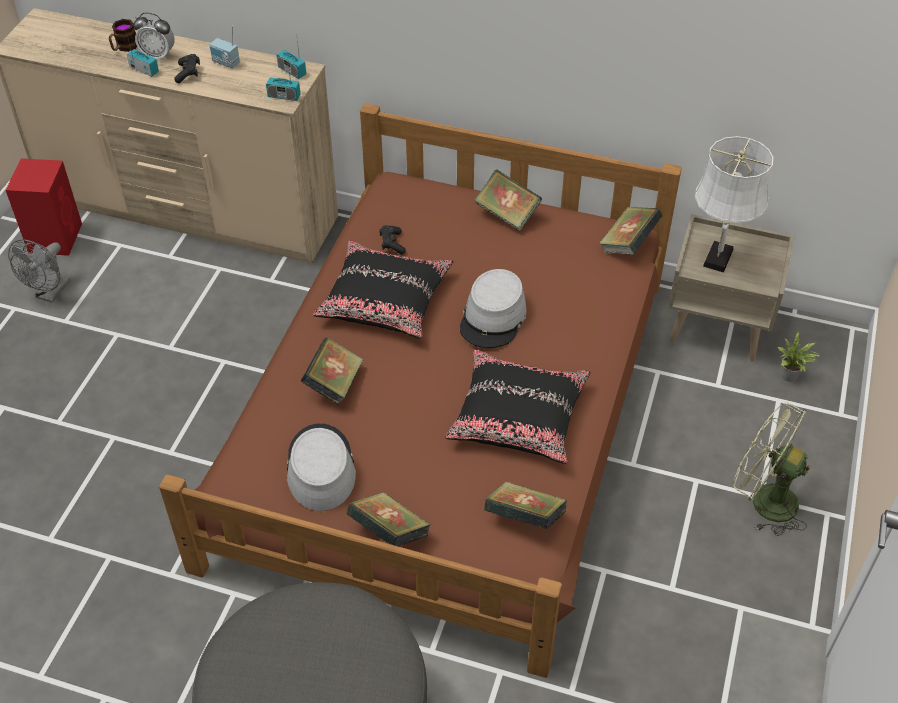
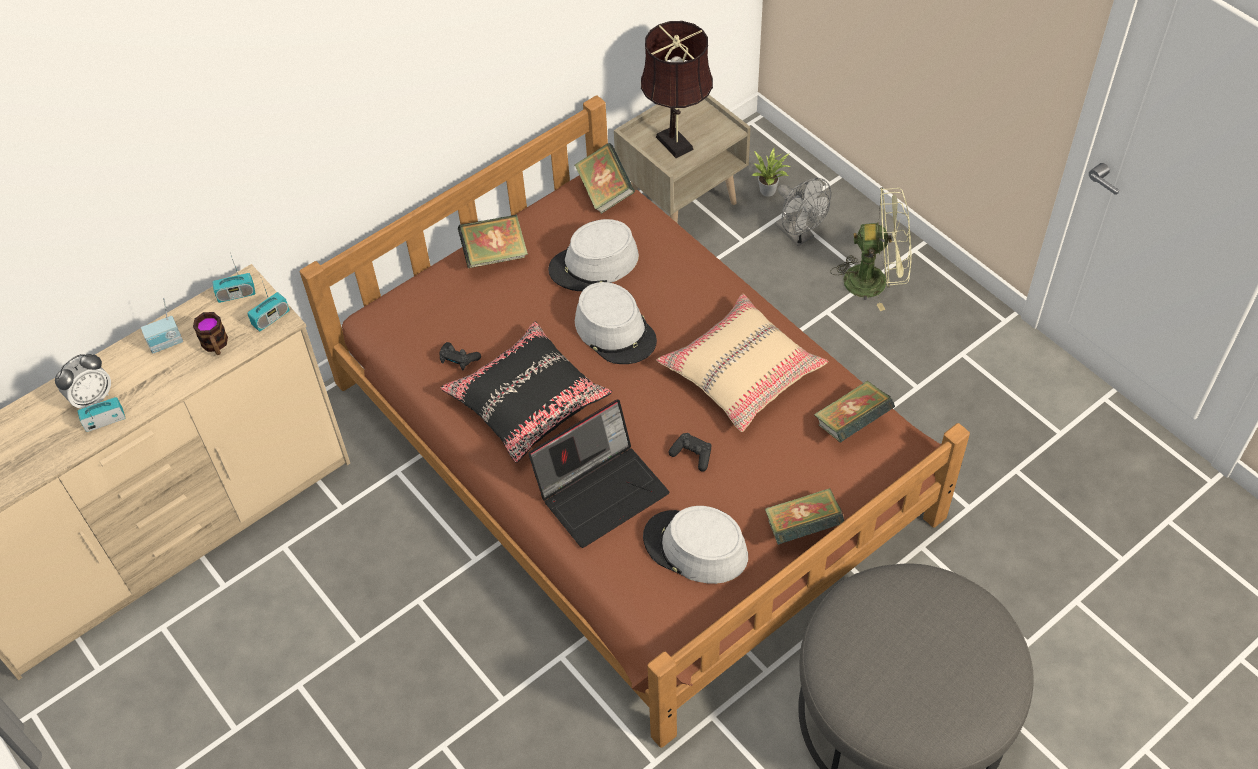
camera: 55 degrees left, 5 degrees up
(50, 293) = (178, 728): grey fan -> grey fan (799, 235)
(56, 237) = (90, 688): red speaker -> none
(124, 47) = (44, 424): mug -> mug (216, 345)
(188, 73) = (151, 383): black game controller -> black game controller (692, 455)
(334, 384) = (602, 490): book -> laptop
(518, 416) = (741, 372): black pillow -> beige pillow
(549, 273) = (594, 264): none -> grey hat
(716, 260) = (676, 145): white table lamp -> brown table lamp
(763, 500) = (875, 280): green fan -> green fan turned 150 degrees counterclockwise

